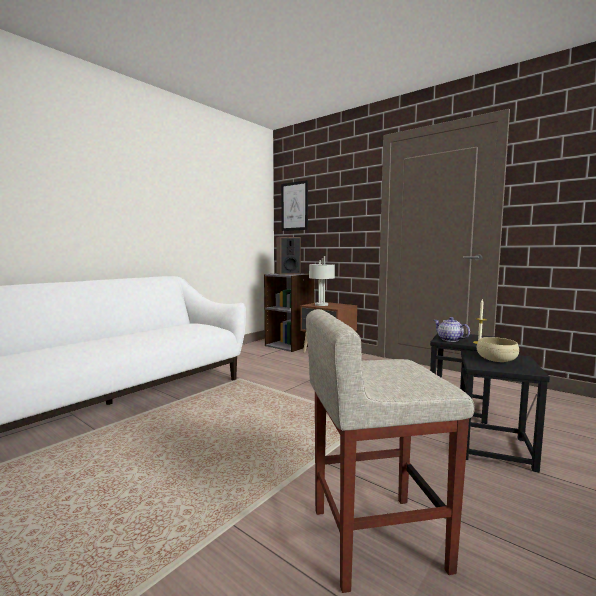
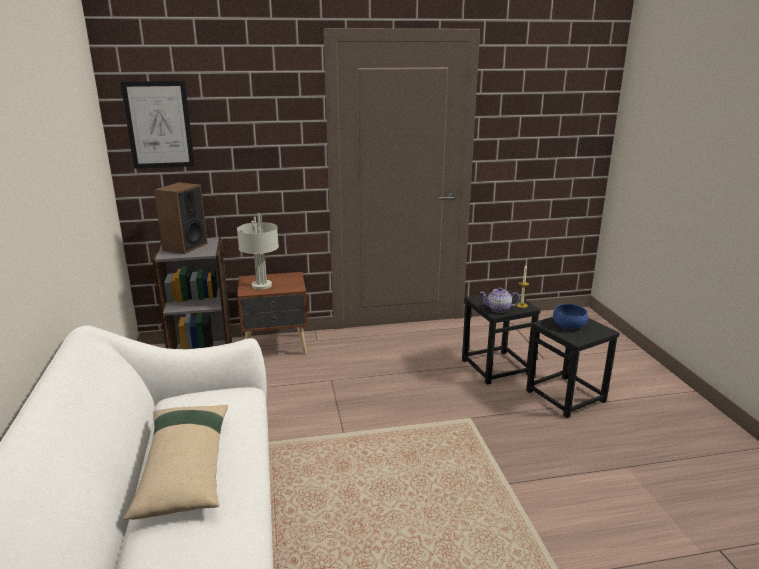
camera: 50 degrees left, 15 degrees up
(135, 334) = (185, 468): none -> beige pillow
(375, 539) = (624, 513): beige stool -> none
(496, 359) = (569, 325): beige bowl -> blue bowl

